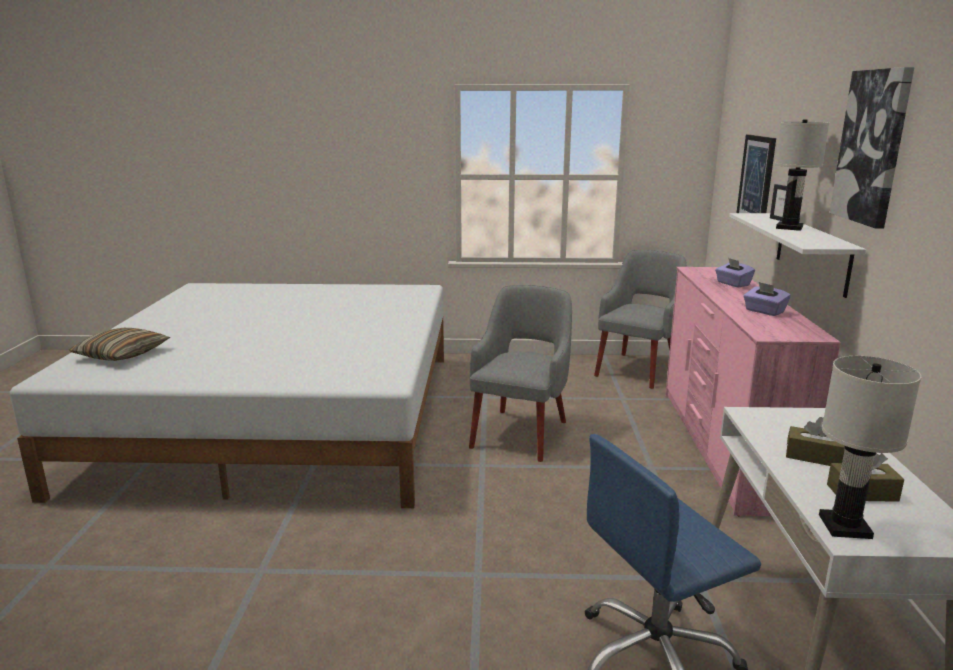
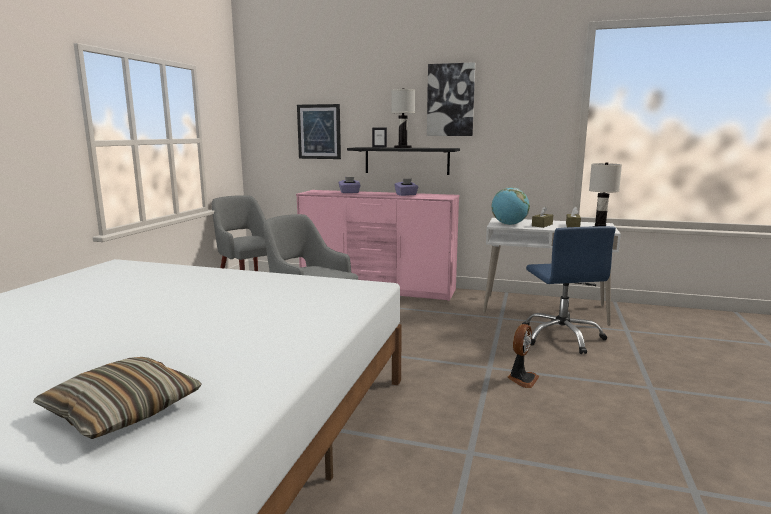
camera: 75 degrees left, 5 degrees down
(449, 606) = (521, 379): none -> fan
(772, 424) = (509, 224): none -> globe
(812, 252) = (406, 160): white shelf -> black shelf

